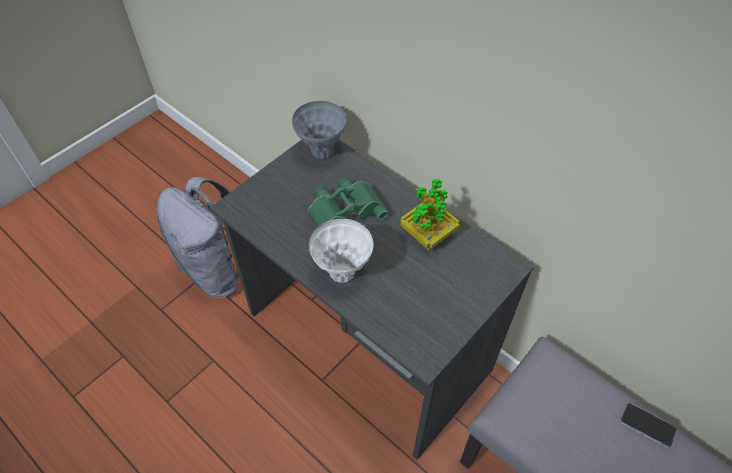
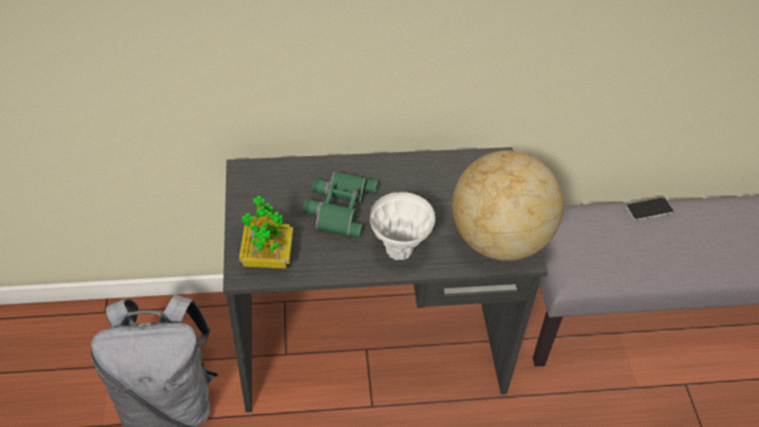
camera: 50 degrees left, 5 degrees down
(321, 152) = (258, 177): grey vase -> none
(423, 327) = (498, 240): none -> globe
(428, 234) = (420, 177): potted plant -> potted plant (268, 257)

